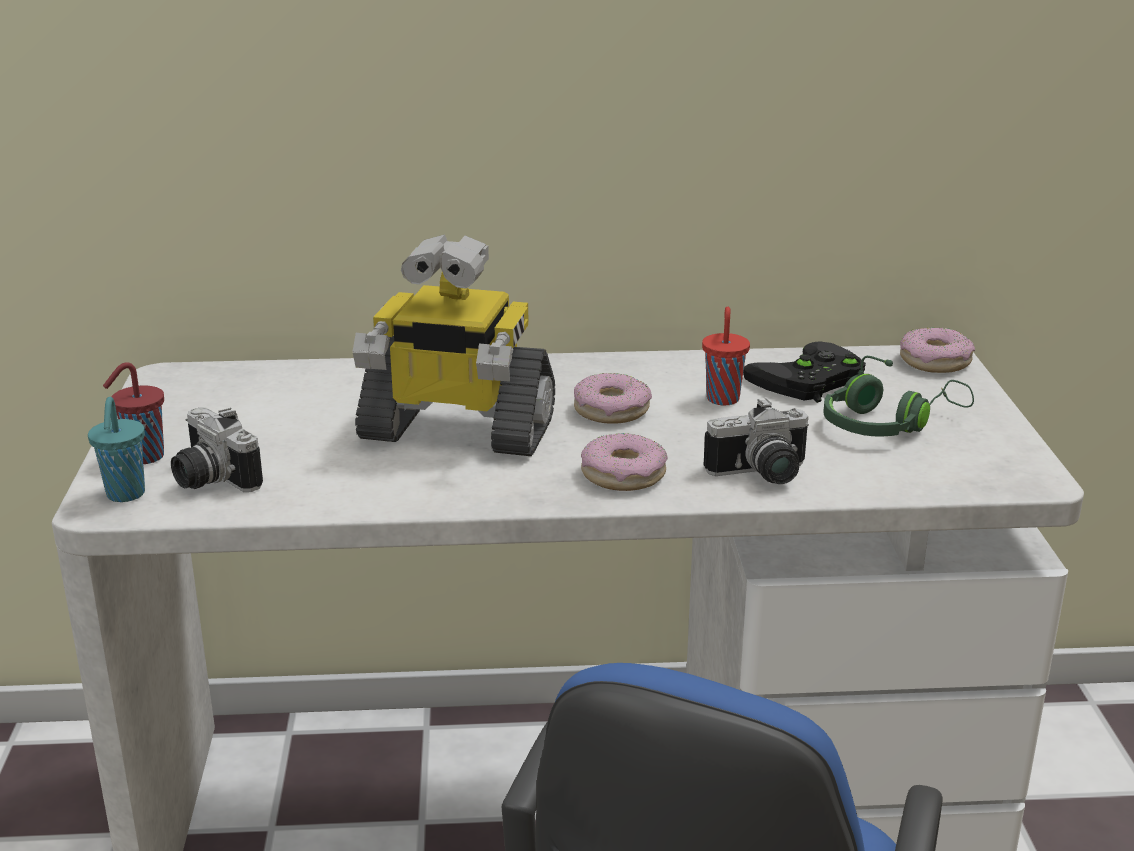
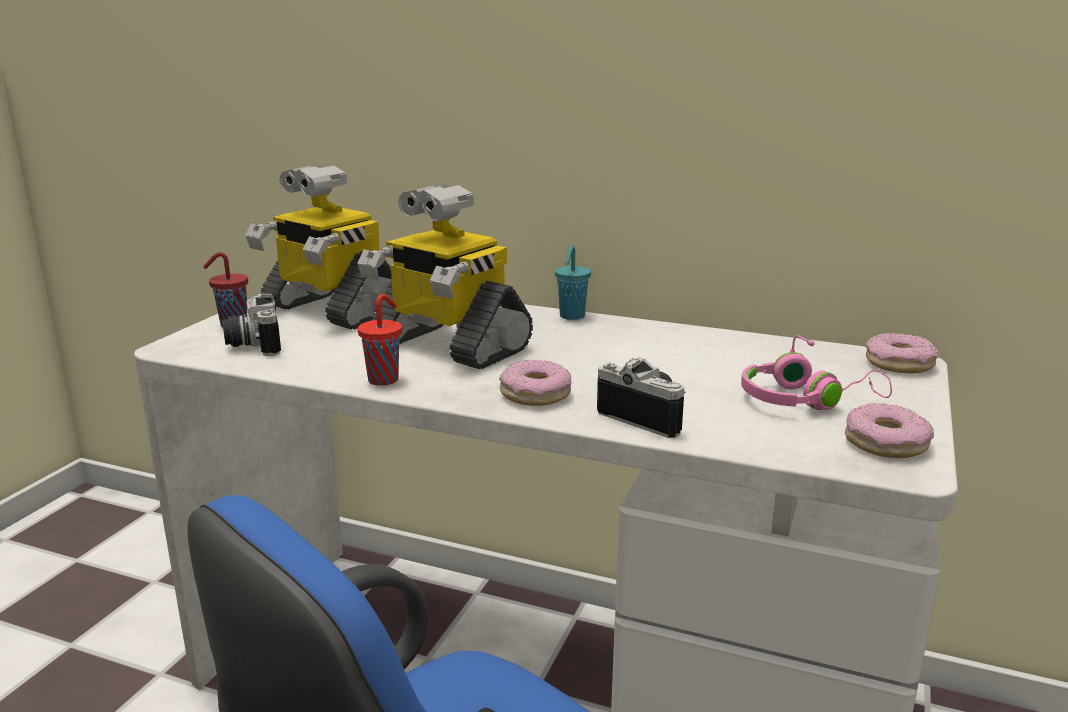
camera: 25 degrees right, 5 degrees down
(125, 495) = (192, 343): turquoise cup -> turquoise cup (571, 317)
(248, 408) = (330, 310): none -> toy robot
(611, 410) = (578, 351): donut -> donut (886, 443)
(723, 398) = (677, 358): red cup -> red cup (384, 379)
(762, 475) = (648, 416): camera -> camera turned 150 degrees counterclockwise
(807, 381) = (763, 359): black game controller -> none
(888, 423) = (805, 400): green headphones -> pink headphones

